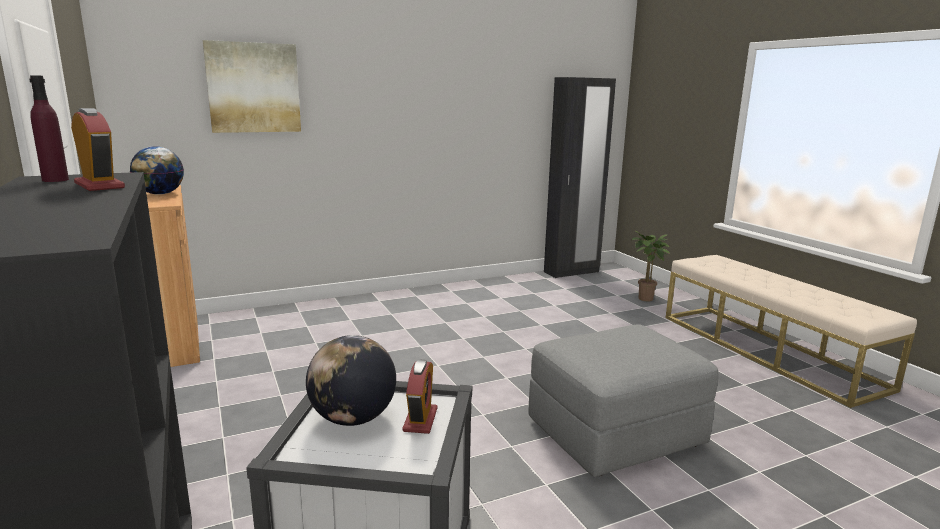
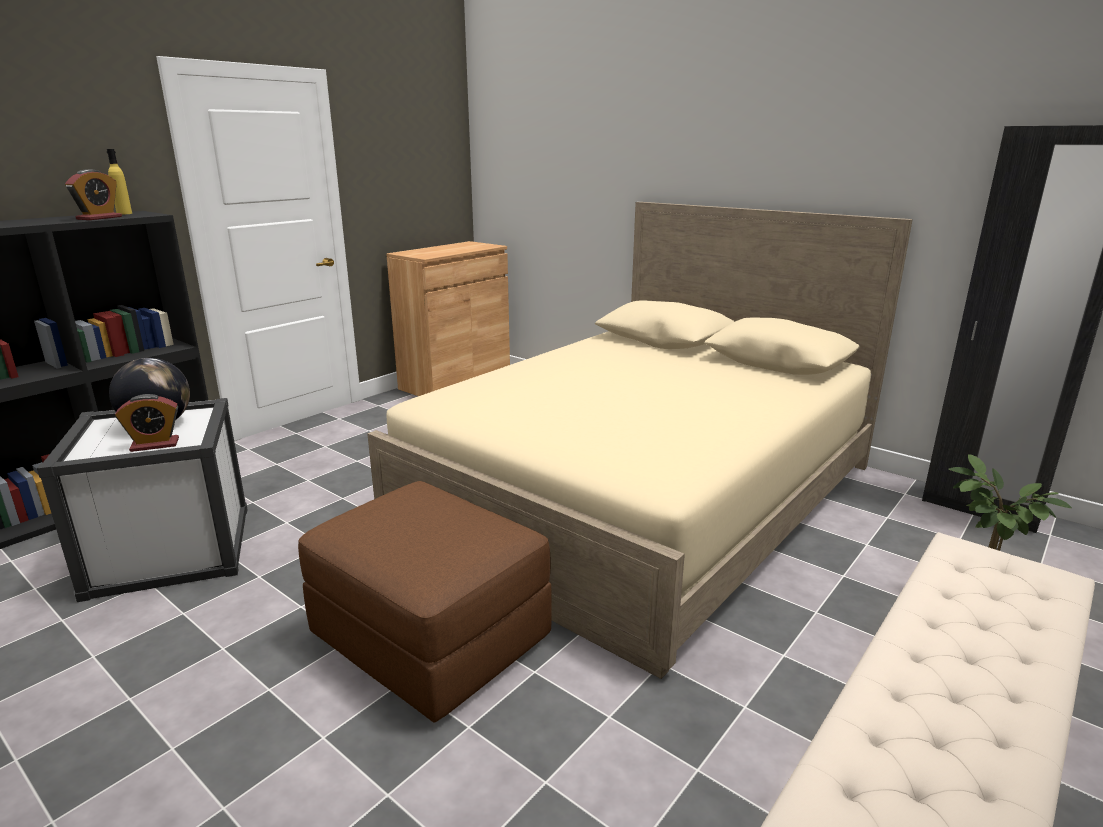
camera: 65 degrees right, 5 degrees up
(55, 180) = (124, 213): purple bottle -> yellow bottle
(160, 194) = (460, 249): globe -> none
(253, 88) = (571, 151): picture -> none
(488, 330) = (643, 495): none -> beige bed
(615, 433) = (431, 637): grey ottoman -> brown ottoman

